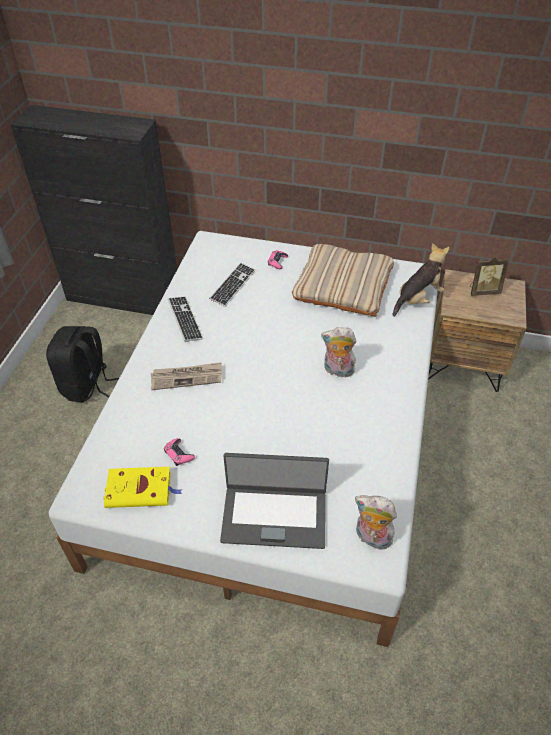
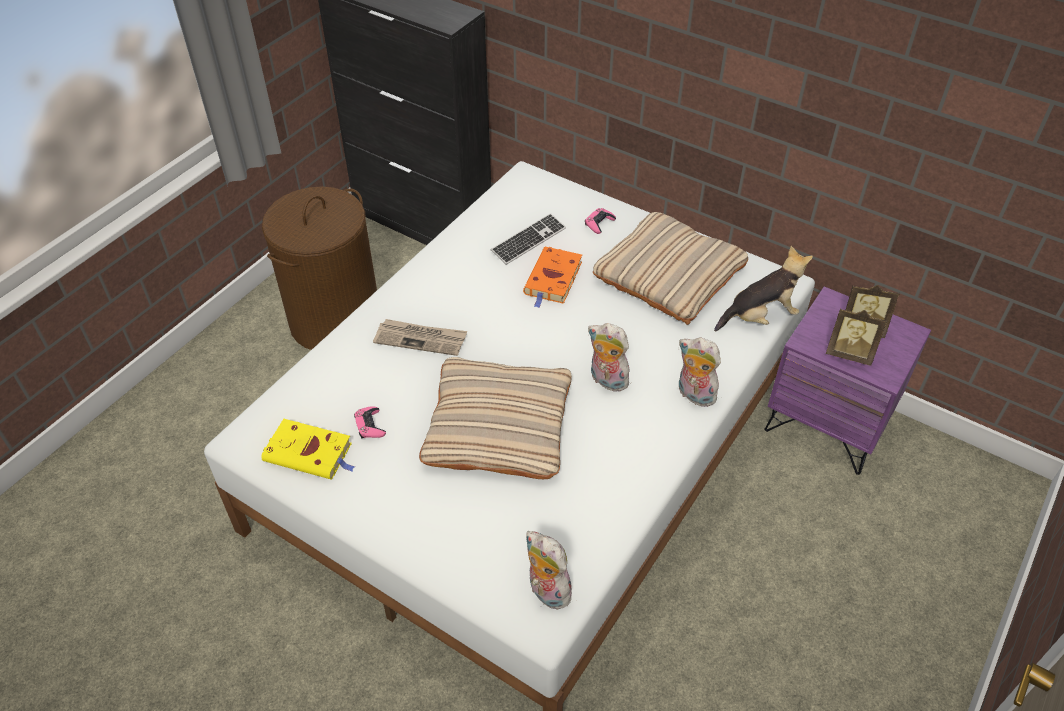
camera: 20 degrees right, 0 degrees up
(86, 385) = (335, 321): black backpack -> brown laundry basket
(185, 319) = (451, 269): keyboard -> none
(264, 309) = (553, 280): none -> orange book
(274, 515) = (445, 529): laptop -> none
(276, 425) = (498, 425): none -> beige pillow
(401, 364) = (693, 395): none -> plush toy
(463, 363) = (827, 423): brown nightstand -> purple nightstand
(484, 309) = (849, 354): none -> picture frame

